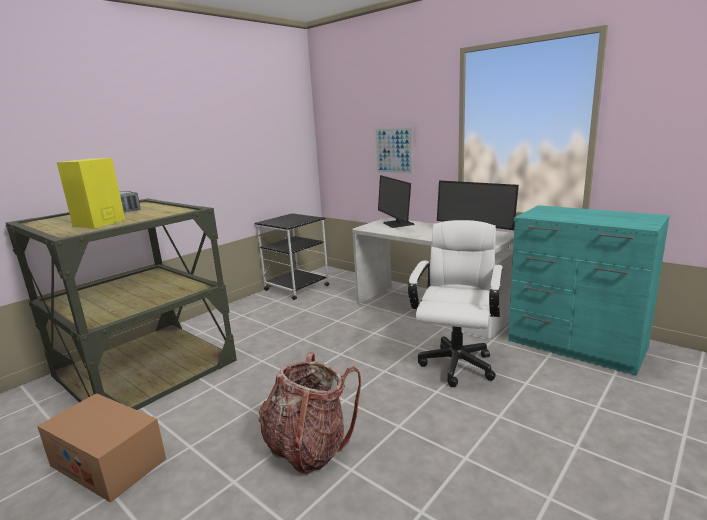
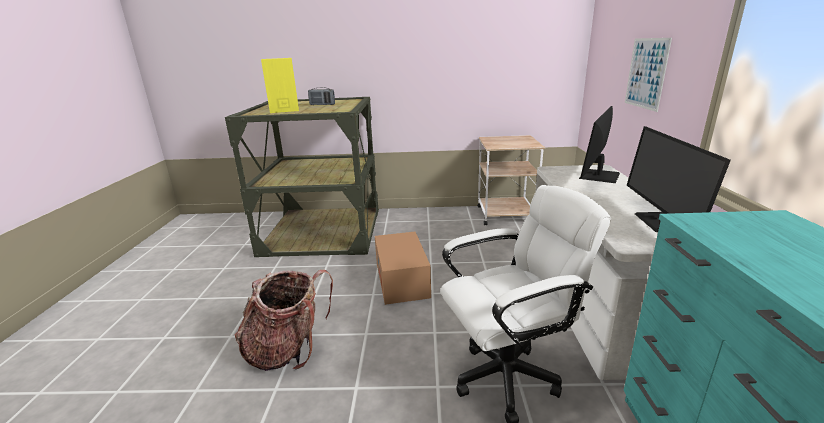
camera: 50 degrees right, 5 degrees up
(108, 462) = (224, 278): cardboard box -> cardboard box (402, 280)
(297, 287) = (506, 215): black cart -> beige cart

